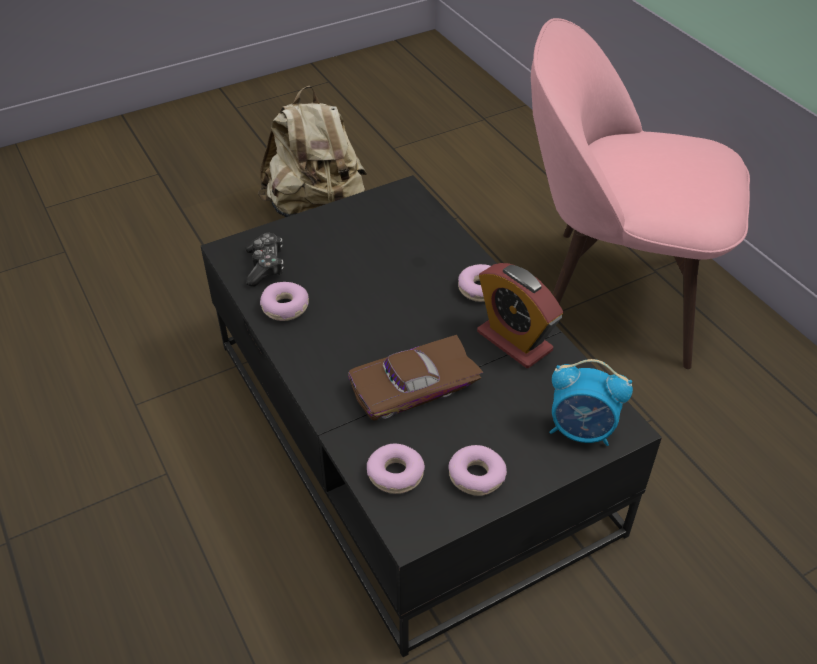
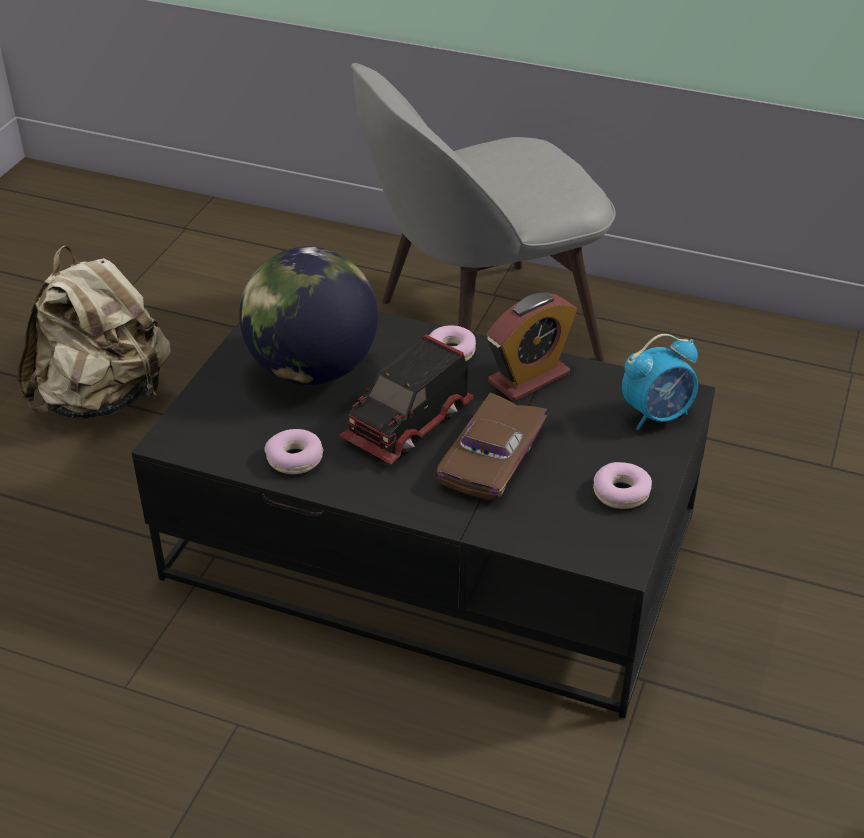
camera: 40 degrees left, 5 degrees down
(265, 266) = (227, 435): game controller -> none
(370, 249) = (311, 369): none -> globe
(387, 327) = (409, 424): none -> toy truck
(395, 474) = (559, 529): donut -> none
(514, 341) = (529, 378): alarm clock -> alarm clock turned 45 degrees counterclockwise
(612, 294) = (479, 332): pink chair -> grey chair

